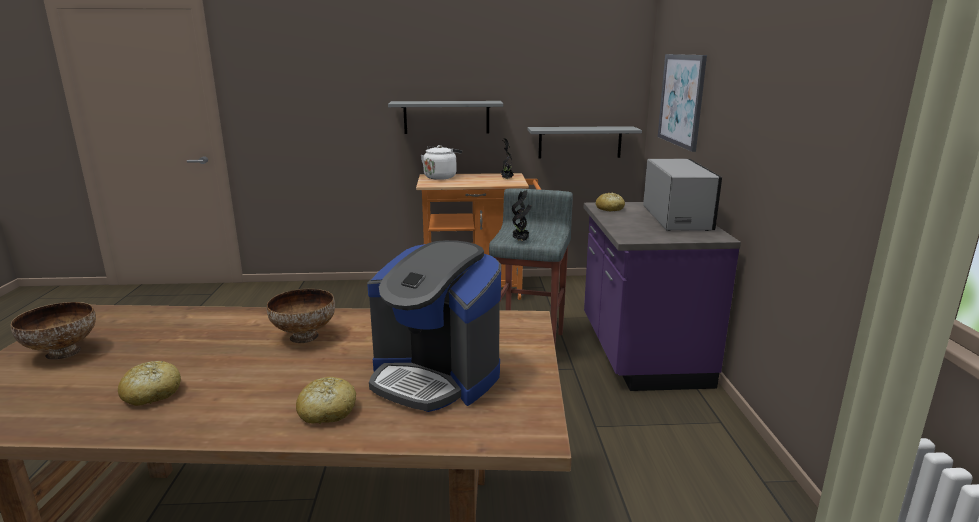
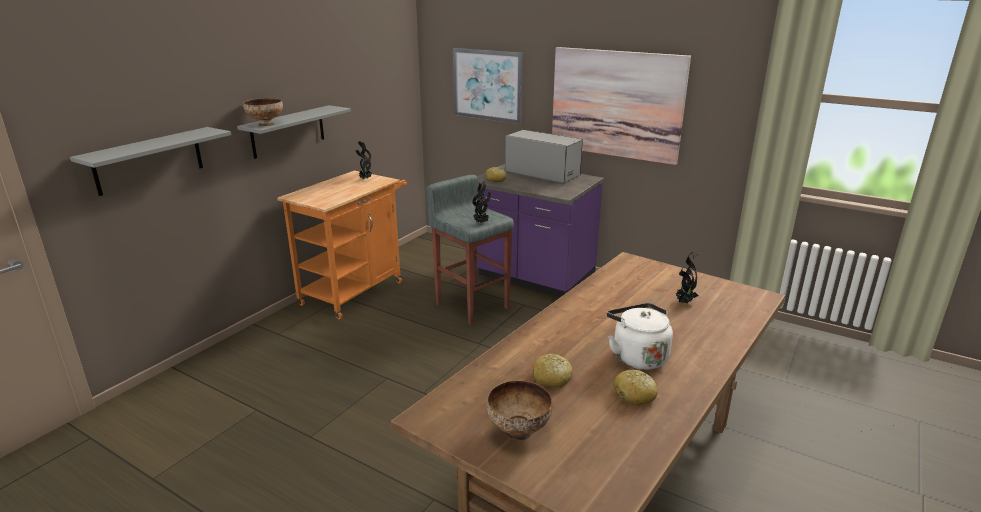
camera: 55 degrees left, 5 degrees up
(305, 336) = (588, 327): bowl -> bowl (266, 124)
(327, 411) = (703, 340): bread -> bread (552, 378)
(435, 377) = (684, 302): coffee machine -> potted plant
(441, 177) = (308, 194): white kettle -> white kettle (637, 356)
(580, 142) = (385, 130): grey shelf -> grey shelf (149, 160)
(766, 128) = (616, 104): none -> picture

